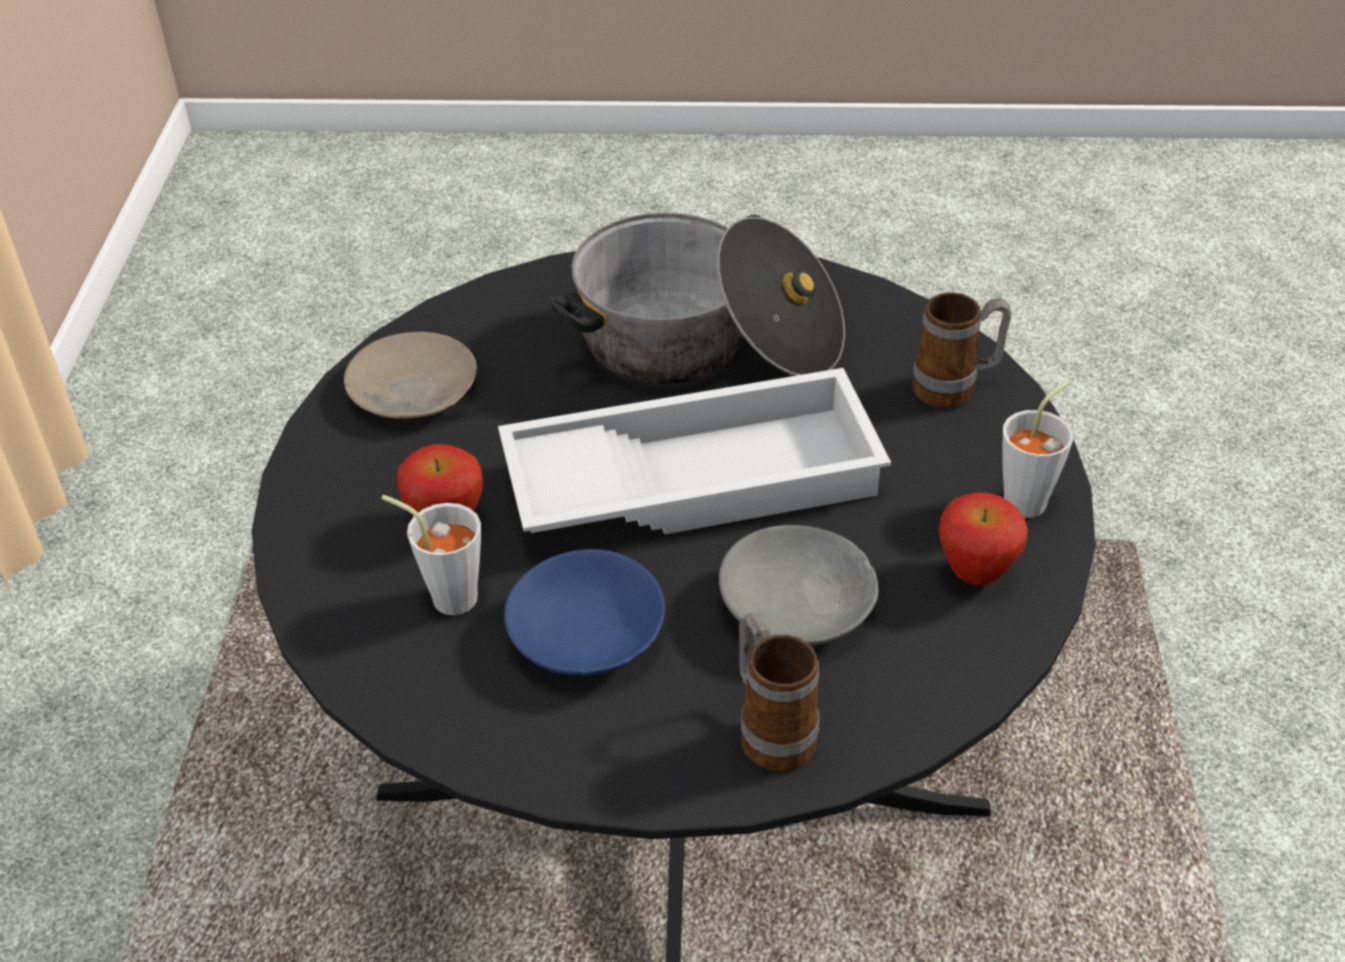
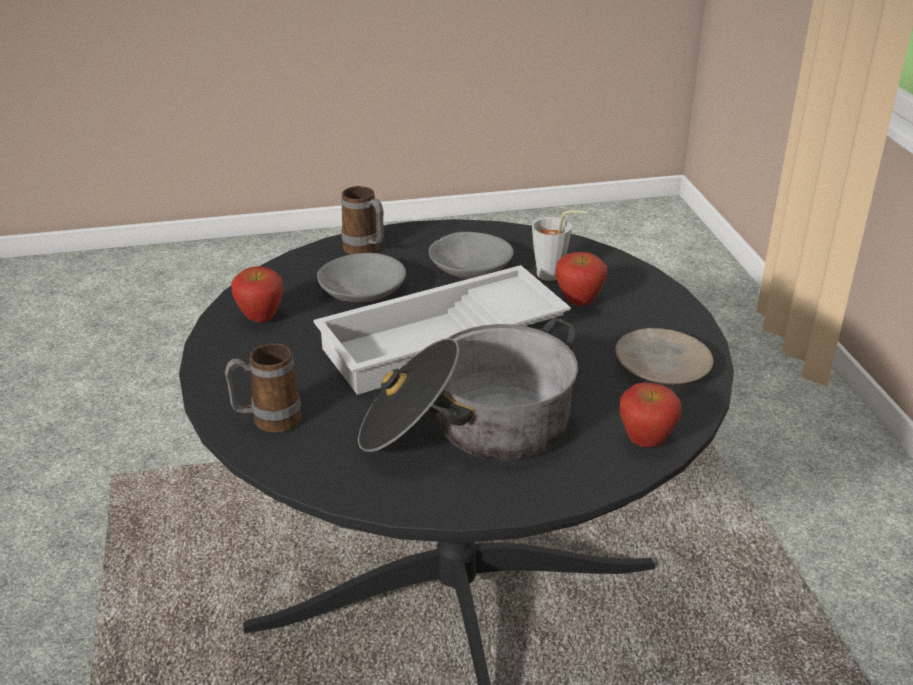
camera: 165 degrees right, 10 degrees down
(510, 298) = (645, 442): none -> apple
(586, 638) = (470, 269): blue bowl -> grey bowl
(1031, 498) = (220, 360): grey cup -> none

